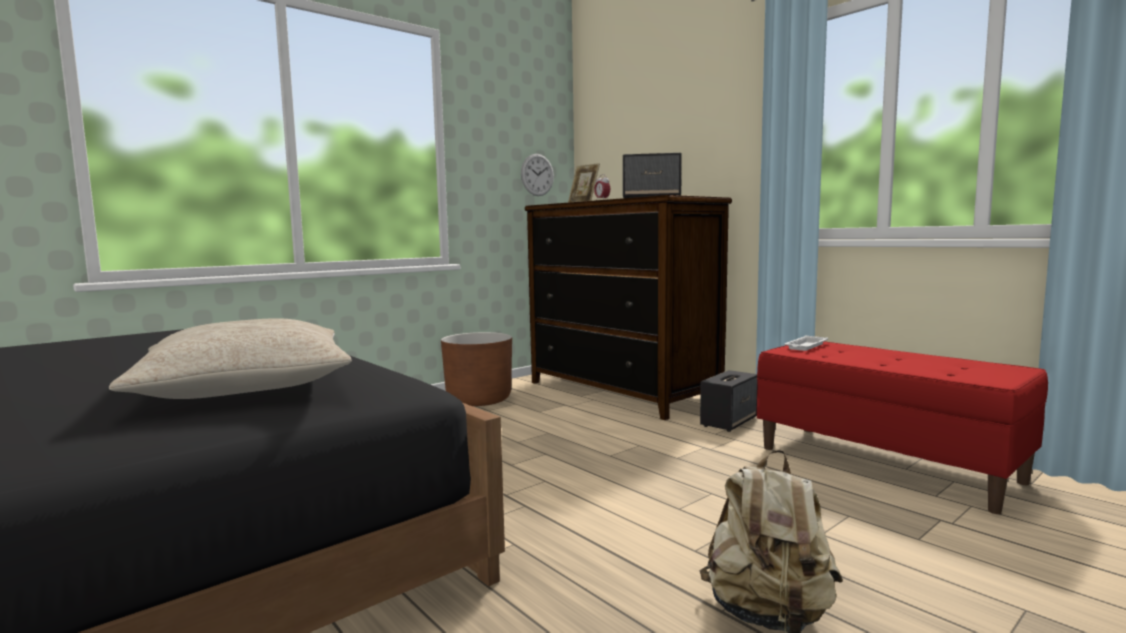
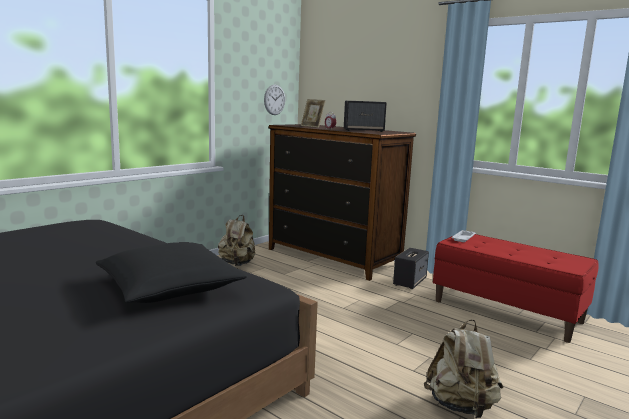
camera: 10 degrees left, 5 degrees up
(246, 384) = (170, 286): beige pillow -> black pillow
(479, 399) = (237, 264): brown planter -> beige backpack

